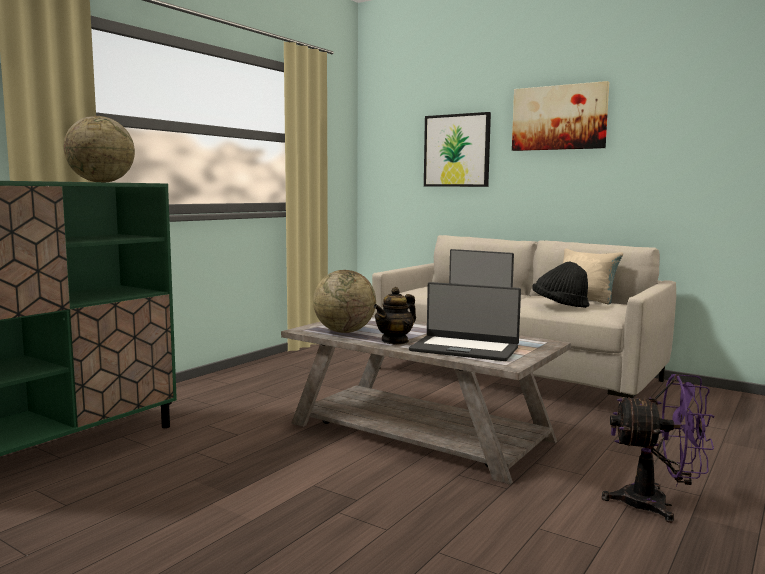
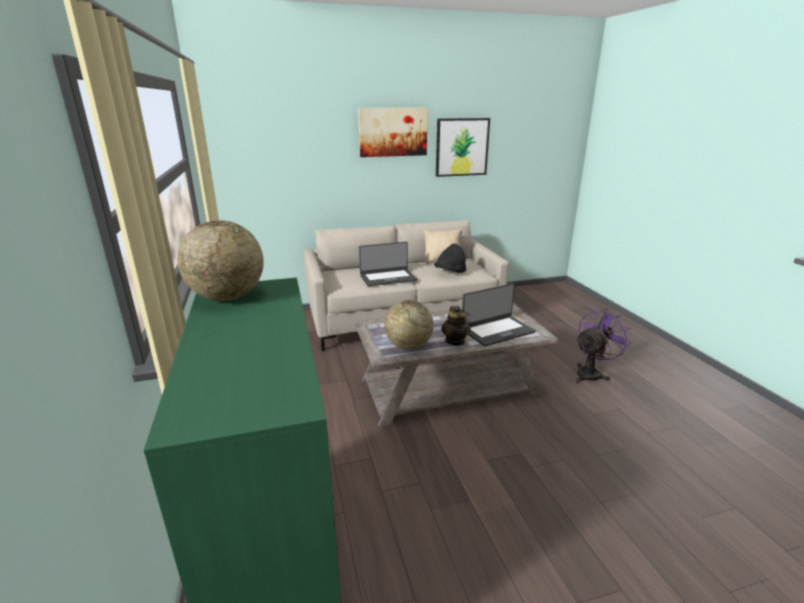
camera: 50 degrees left, 15 degrees up
(457, 150) = (310, 156): picture -> picture (461, 147)

